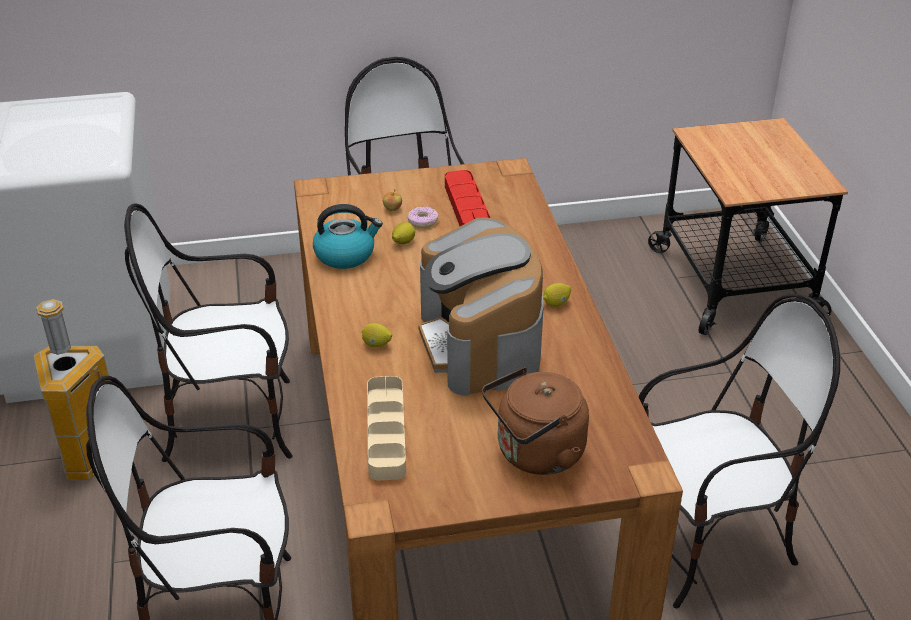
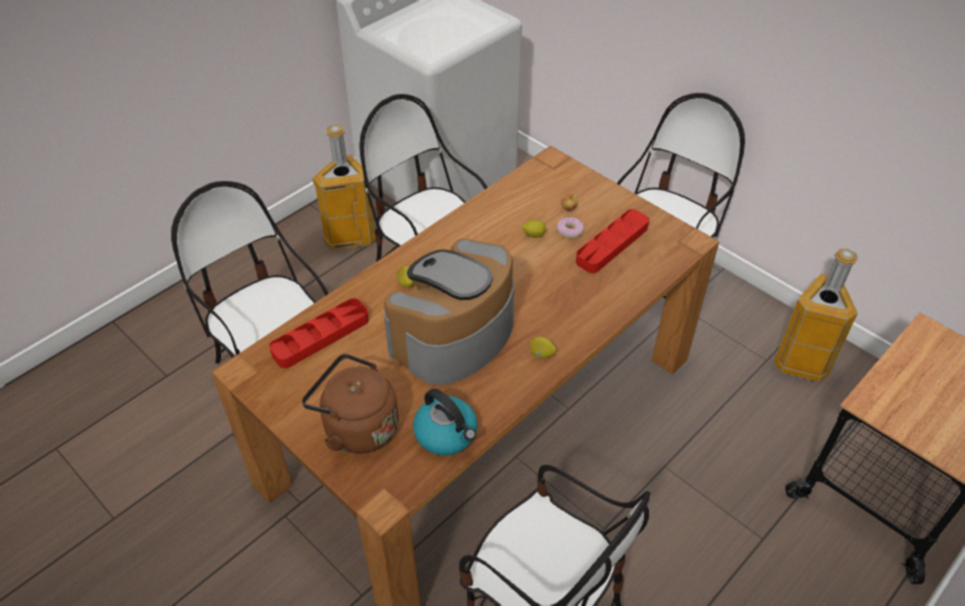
camera: 55 degrees right, 10 degrees up
(346, 254) = (490, 216): kettle -> kettle (447, 434)
(386, 432) = (321, 336): beige tray -> red tray
(582, 255) = (801, 360): none -> trash can

